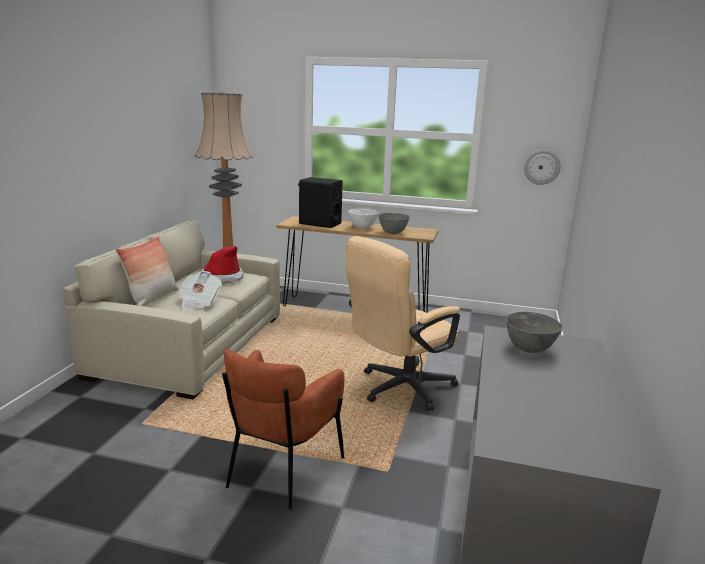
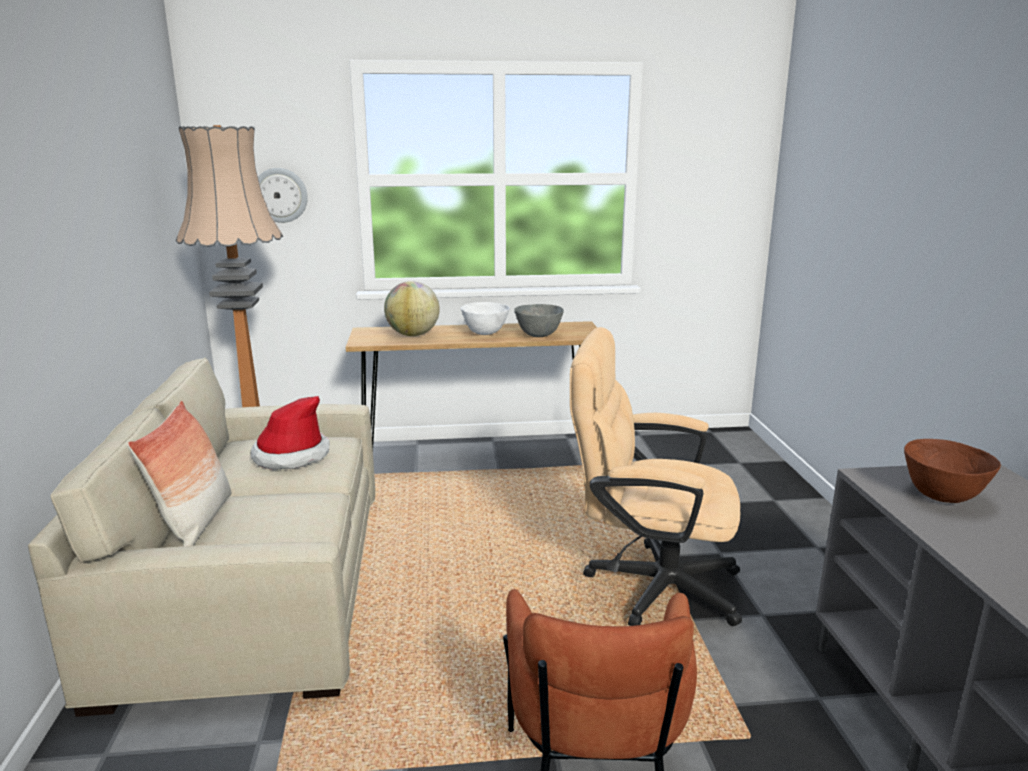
camera: 20 degrees left, 0 degrees up
(199, 302) = (291, 511): newspaper -> none
(320, 223) = (413, 335): black speaker -> globe
(399, 389) = (648, 584): beige office chair -> beige office chair turned 75 degrees clockwise
(529, 349) = (942, 497): grey bowl -> brown bowl
(542, 167) = (723, 215): wall clock -> wall clock (280, 195)

